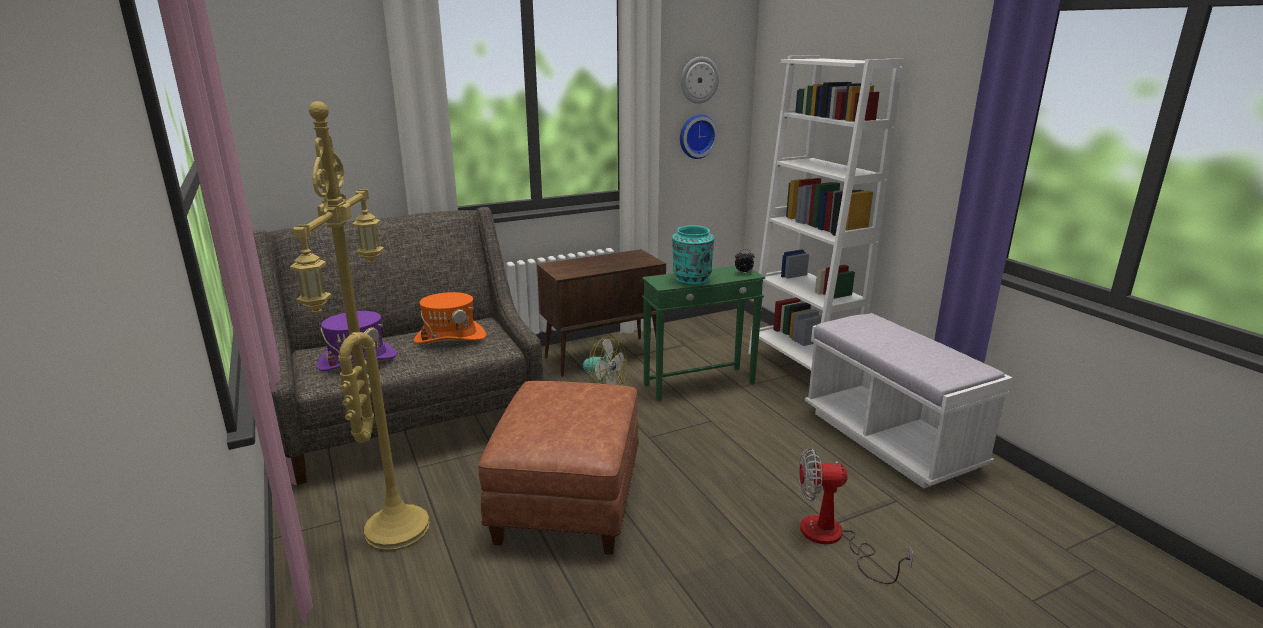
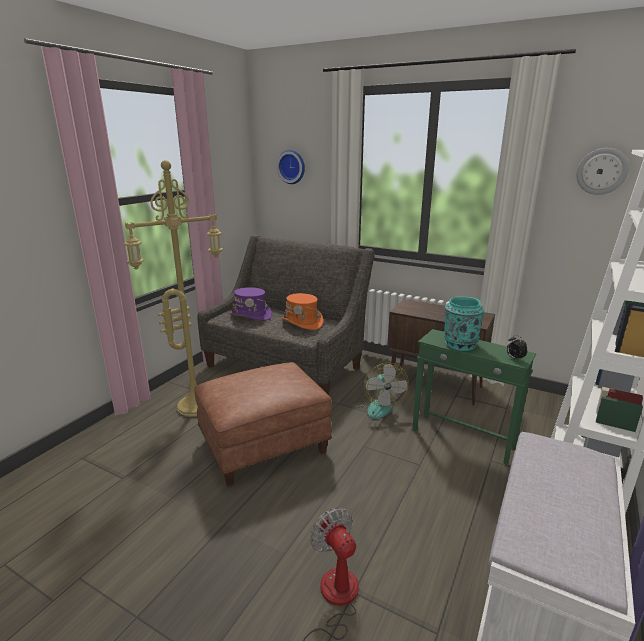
camera: 55 degrees right, 0 degrees up
(696, 136) = (589, 226): wall clock -> wall clock (292, 167)

